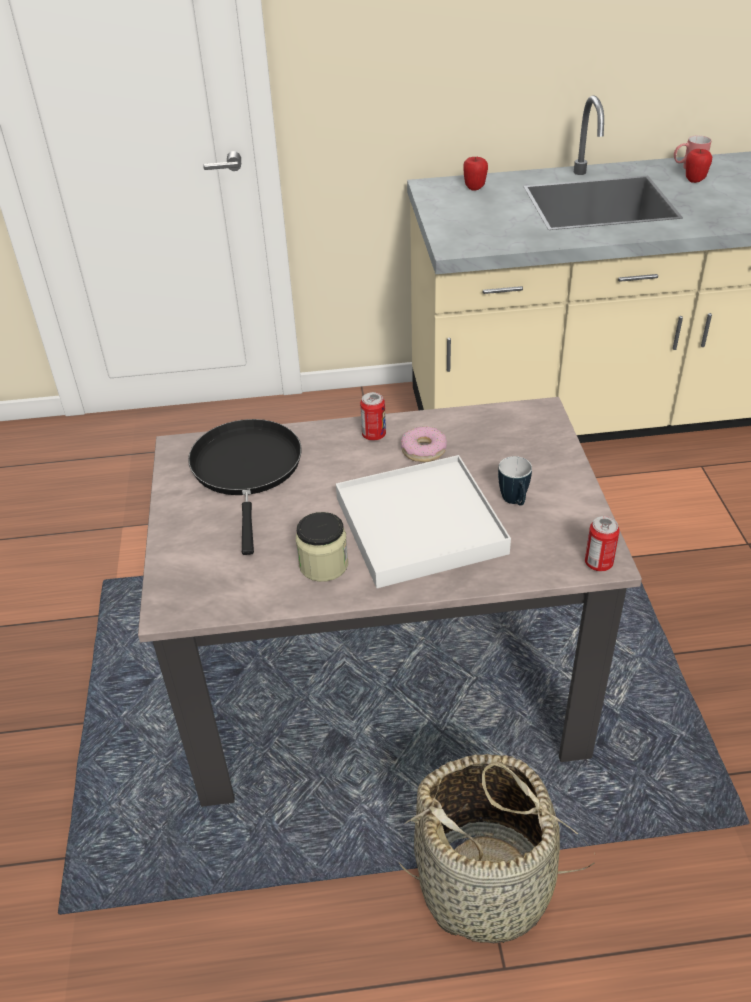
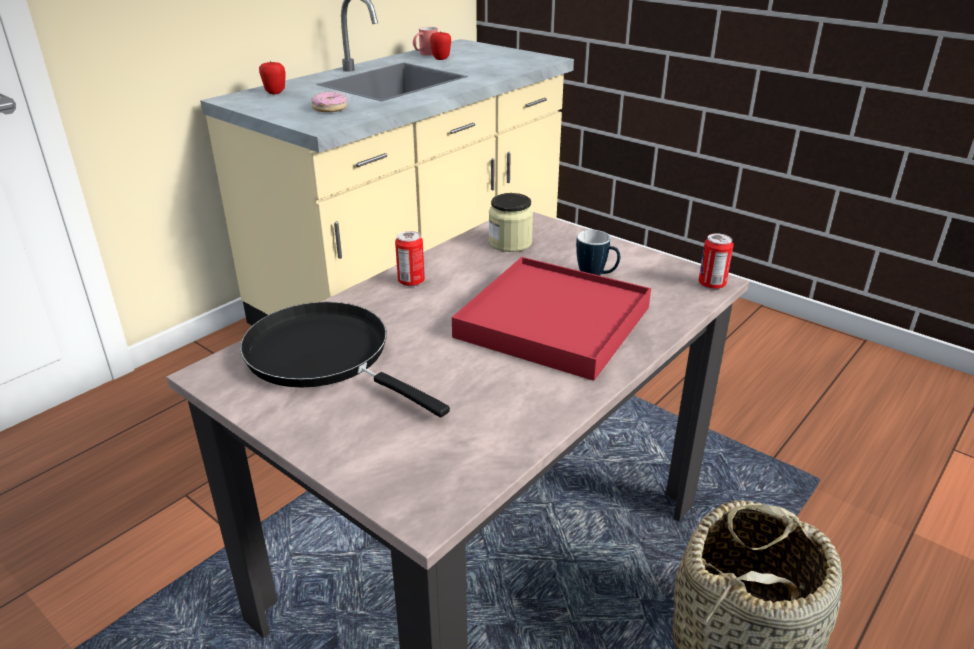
camera: 45 degrees left, 10 degrees down
(323, 565) = (521, 389): jar -> jar (510, 243)
(420, 526) = (554, 322): white tray -> red tray
(423, 450) = (471, 274): donut -> donut (329, 108)

